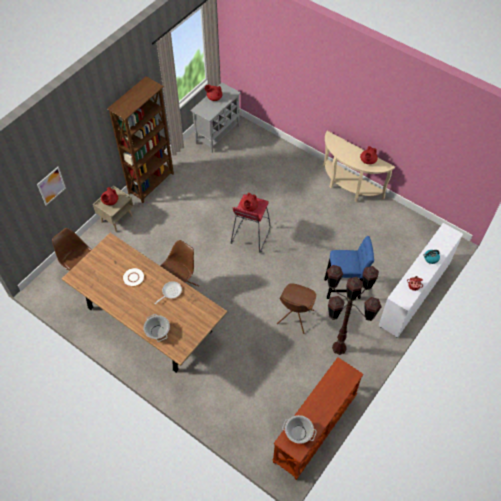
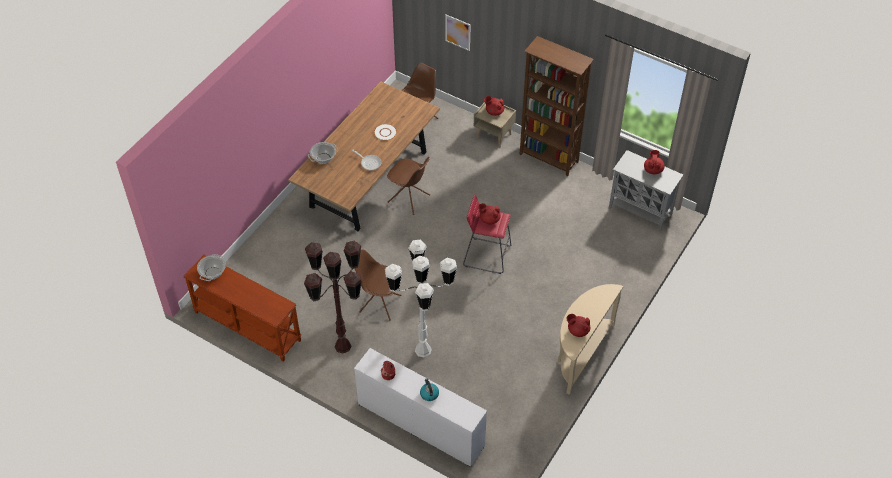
camera: 85 degrees right, 5 degrees down
(344, 288) = (422, 350): blue stool -> white floor lamp

